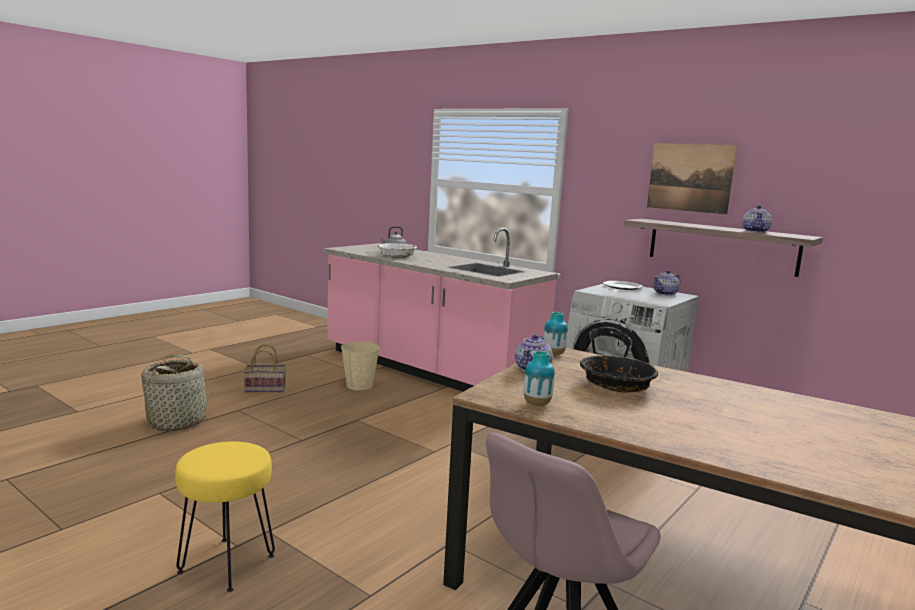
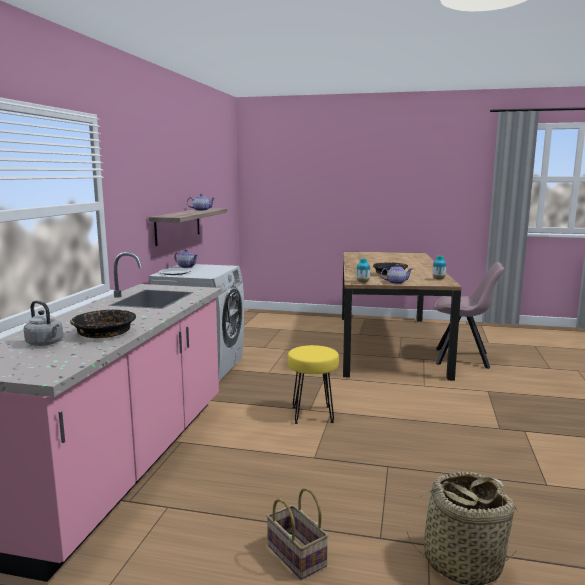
camera: 115 degrees left, 0 degrees up
(227, 563) = (537, 427): yellow stool -> yellow stool (312, 415)
(359, 385) = (217, 490): beige bucket -> none
(397, 256) = (104, 334): white bowl -> black bowl
(690, 177) = (163, 179): picture -> none

